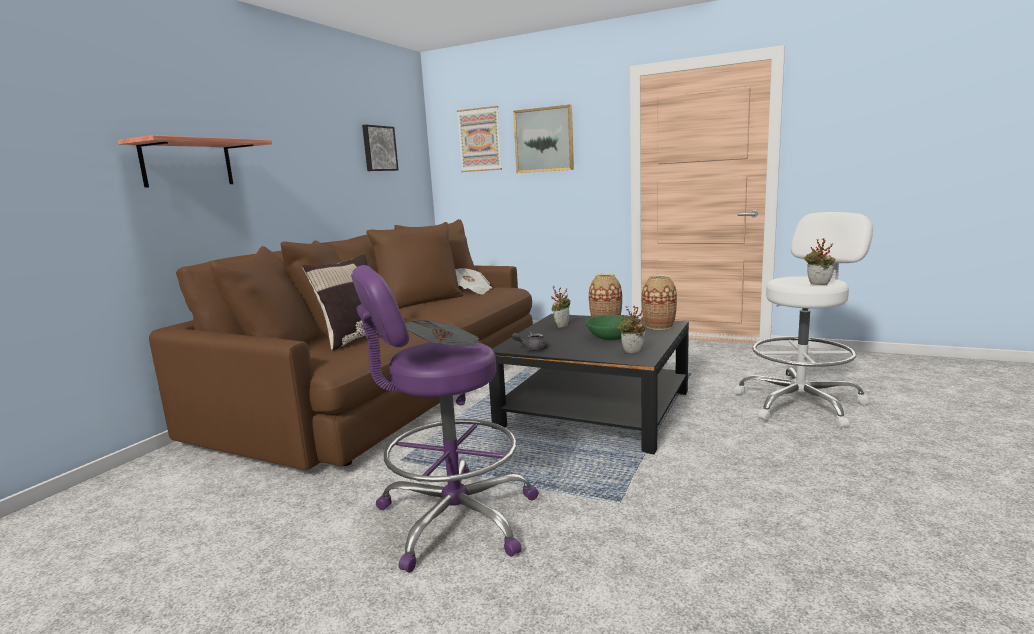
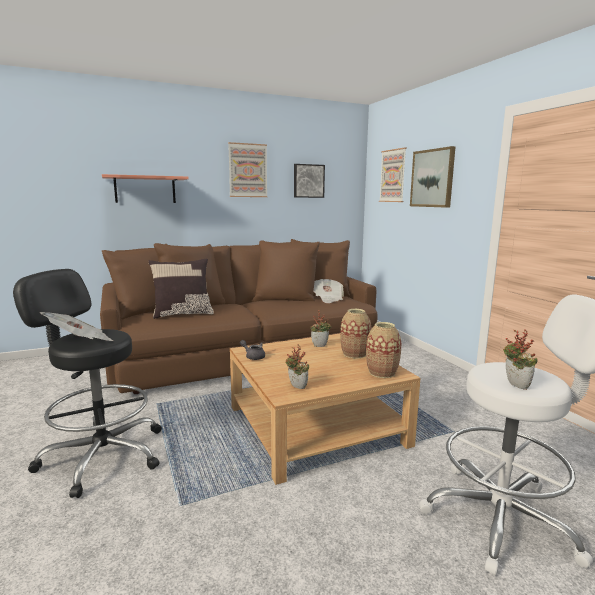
camera: 40 degrees right, 0 degrees up
(315, 133) = (248, 170): none -> picture
(453, 519) = (102, 455): purple stool -> black stool
(595, 409) = (315, 425): black coffee table -> beige coffee table
(612, 337) = (322, 368): green bowl -> none

